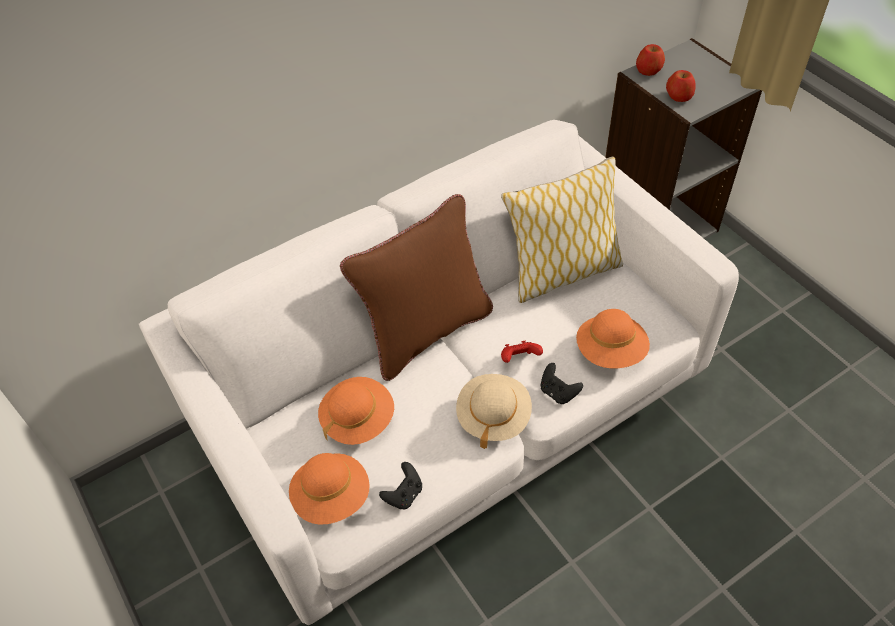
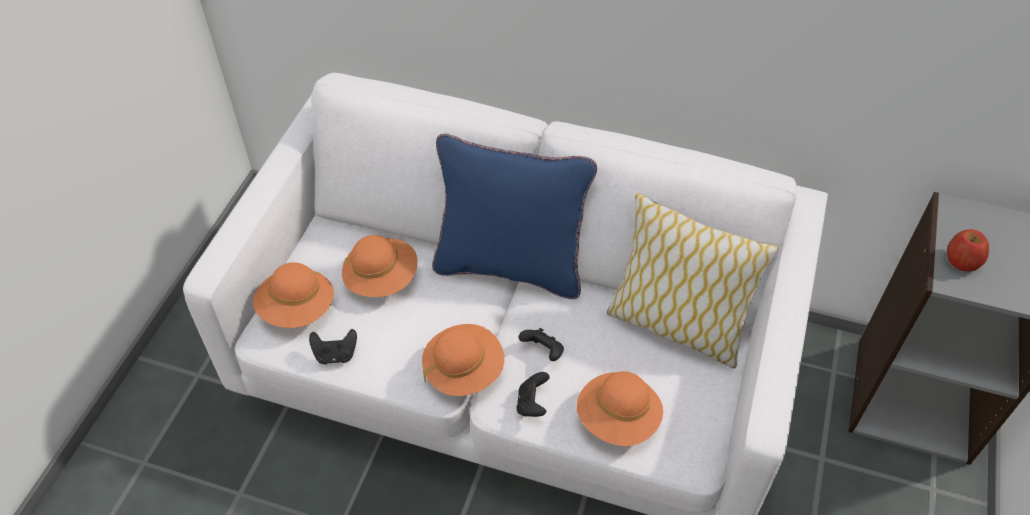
camera: 50 degrees right, 0 degrees up
(426, 332) = (510, 266): brown pillow -> blue pillow
(493, 417) = (463, 370): beige hat -> orange hat
(519, 359) = (543, 351): red game controller -> black game controller
(648, 70) = (971, 214): apple -> none

